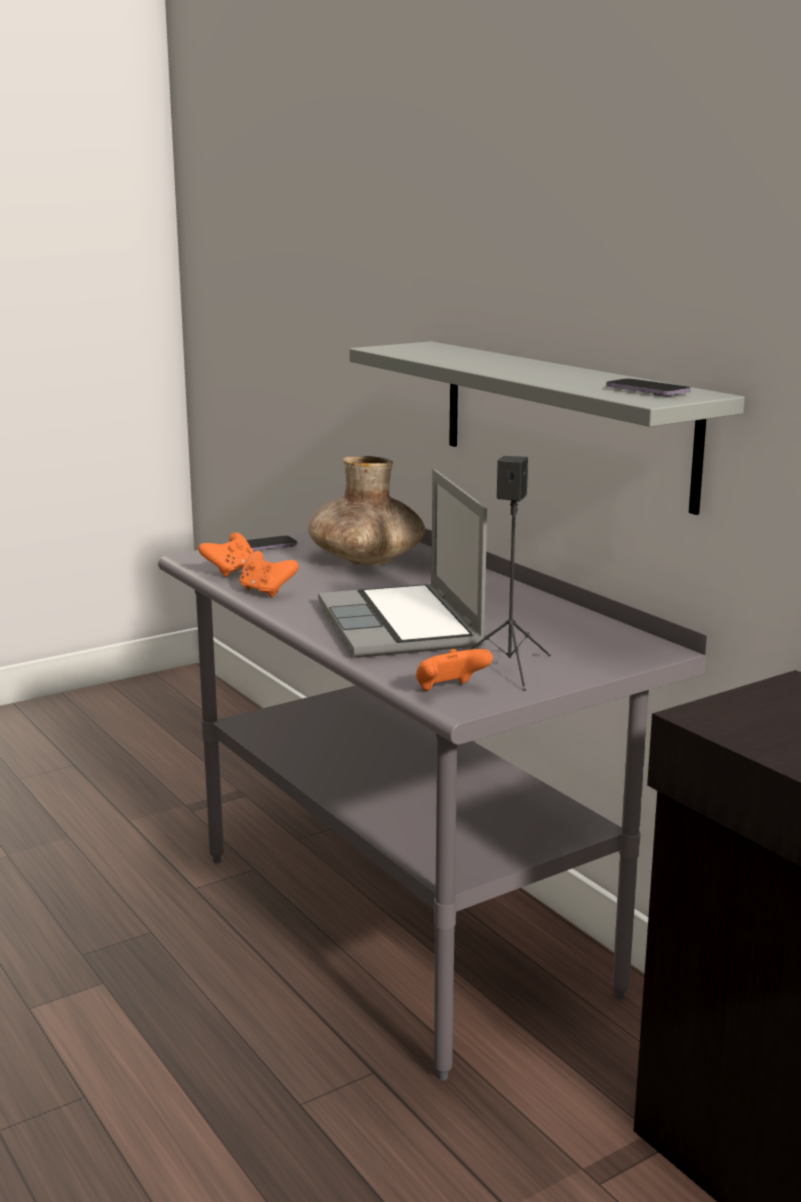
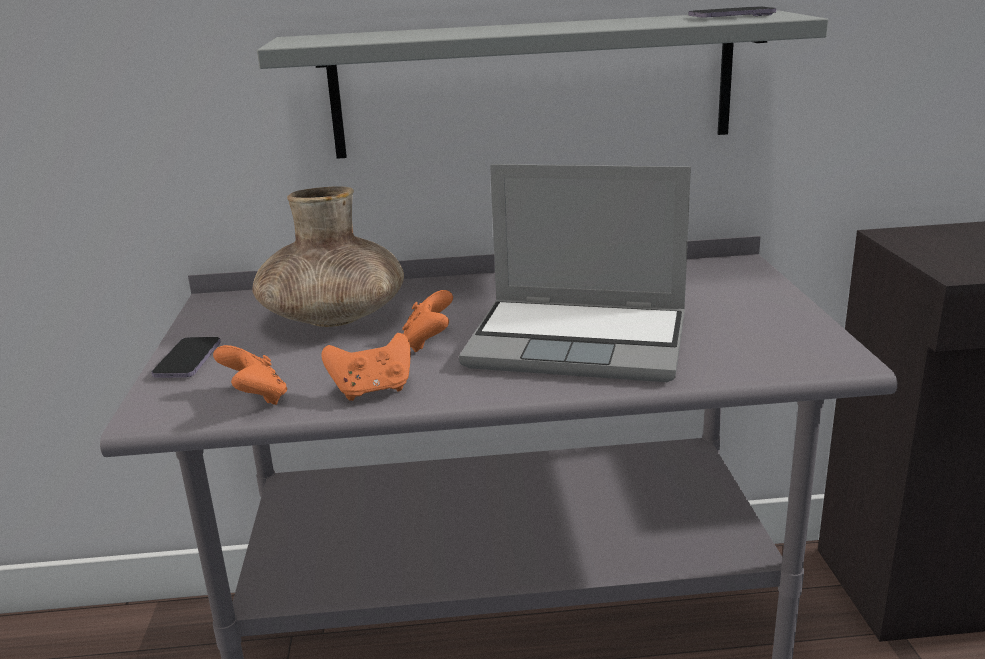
camera: 60 degrees left, 5 degrees up
(449, 691) = (799, 357): orange game controller -> orange game controller (428, 343)
(509, 668) = (748, 321): black speaker -> none

